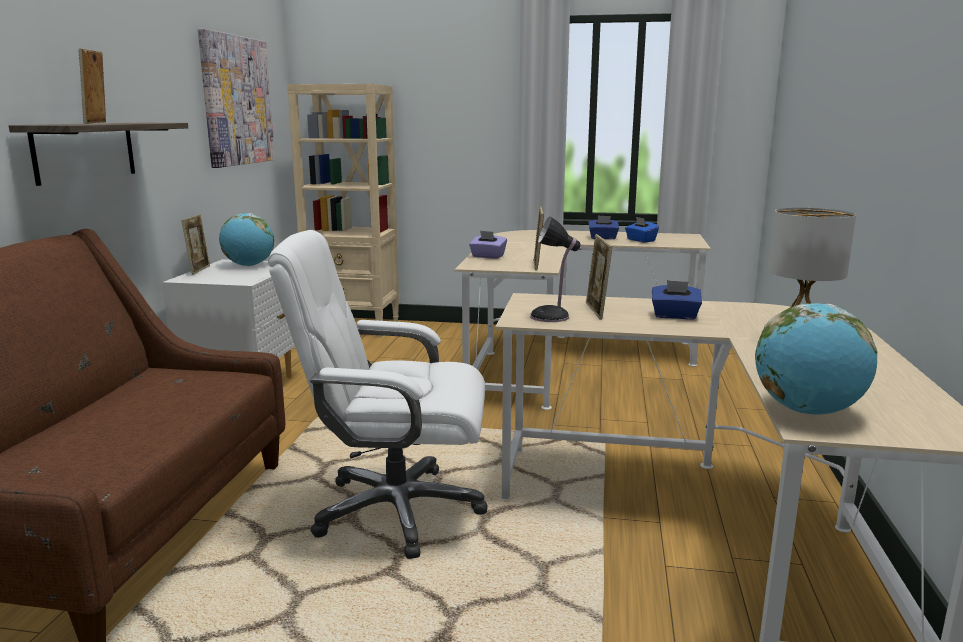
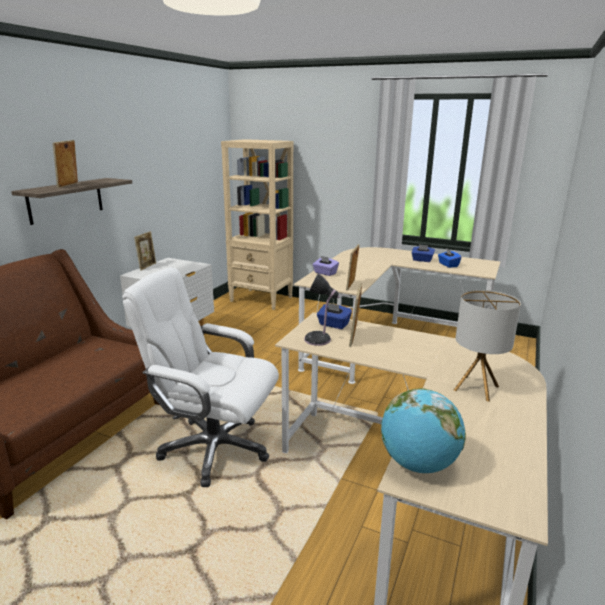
camera: 15 degrees right, 5 degrees up
(236, 101) = (185, 154): picture -> none
(249, 265) = (178, 265): globe -> none
(675, 316) = (405, 349): blue tissue box -> blue tissue box (333, 325)

